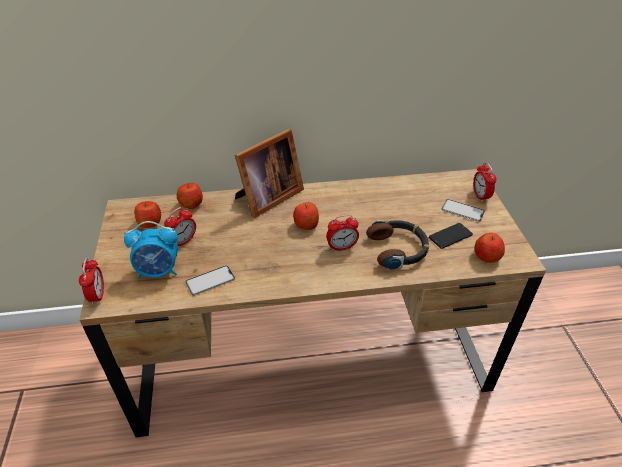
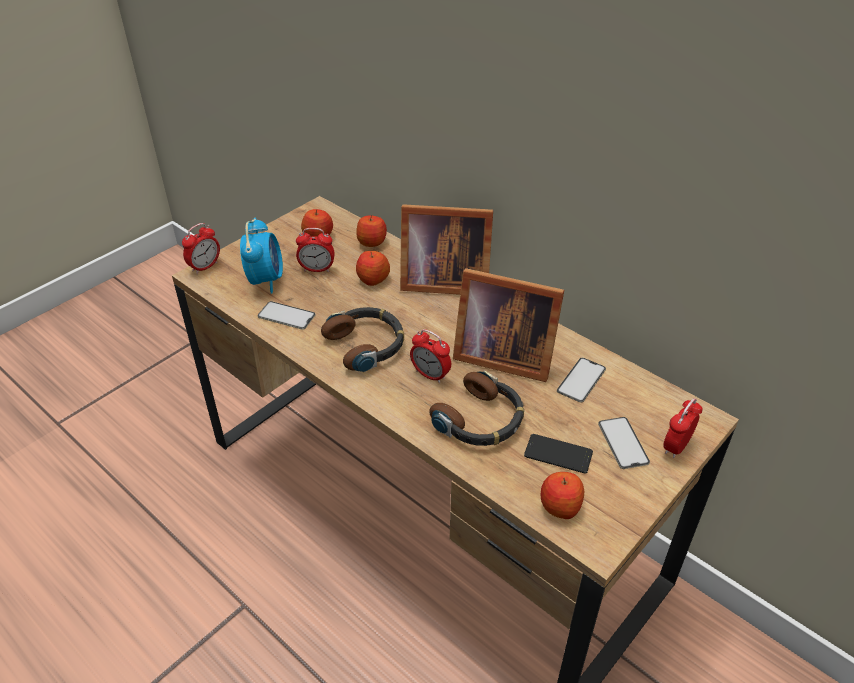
camera: 50 degrees right, 0 degrees up
(159, 271) = (266, 280): alarm clock -> alarm clock turned 135 degrees counterclockwise
(284, 259) = (366, 344): none -> headphones
(306, 224) = (434, 330): apple -> apple (373, 279)
(356, 212) = (501, 355): none -> picture frame
(405, 197) = (581, 380): none -> phone

